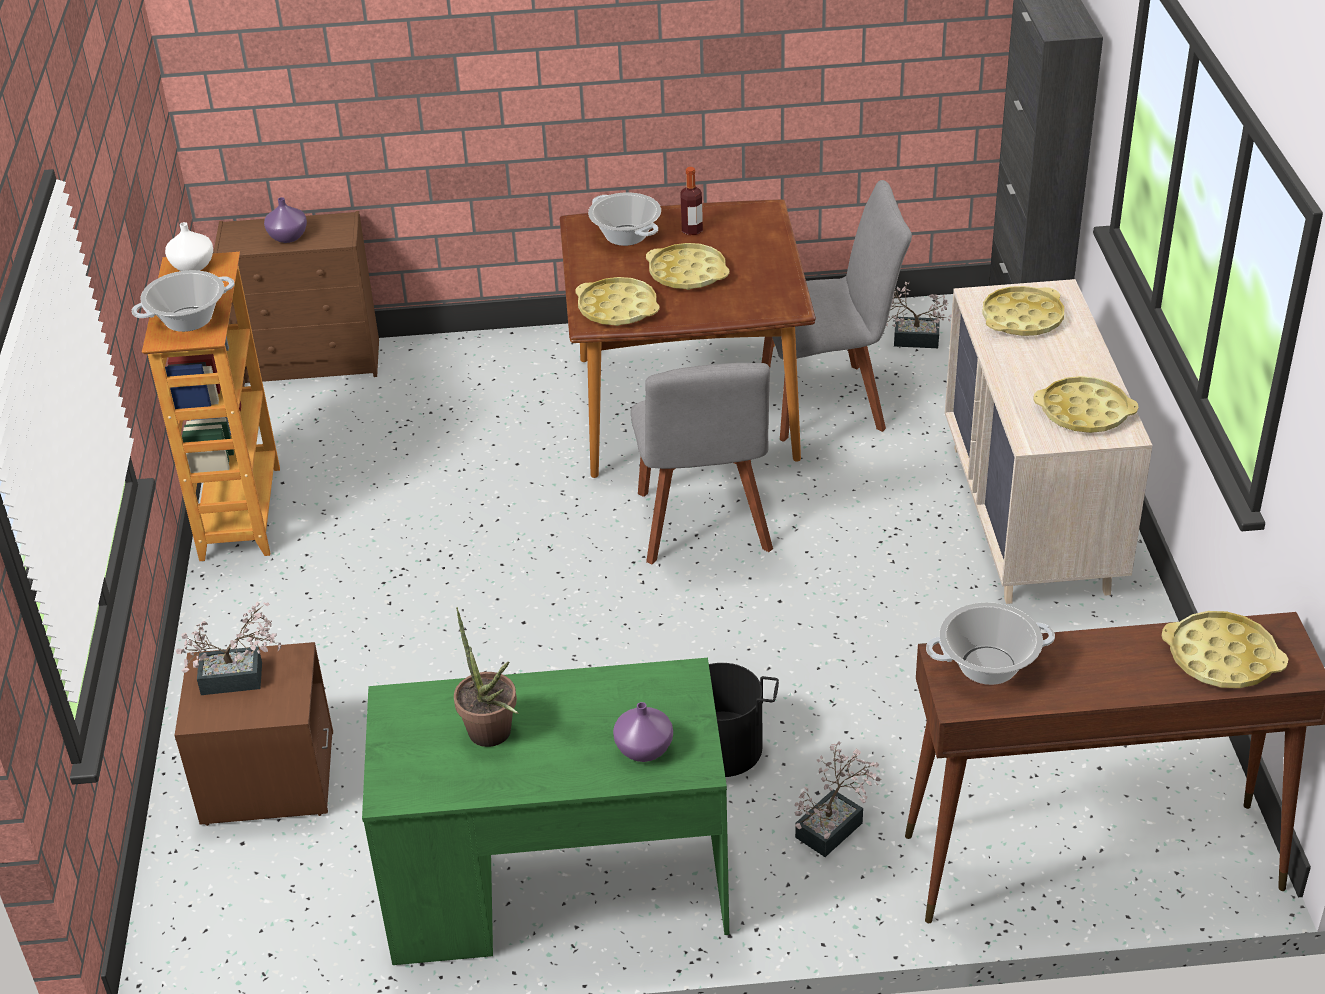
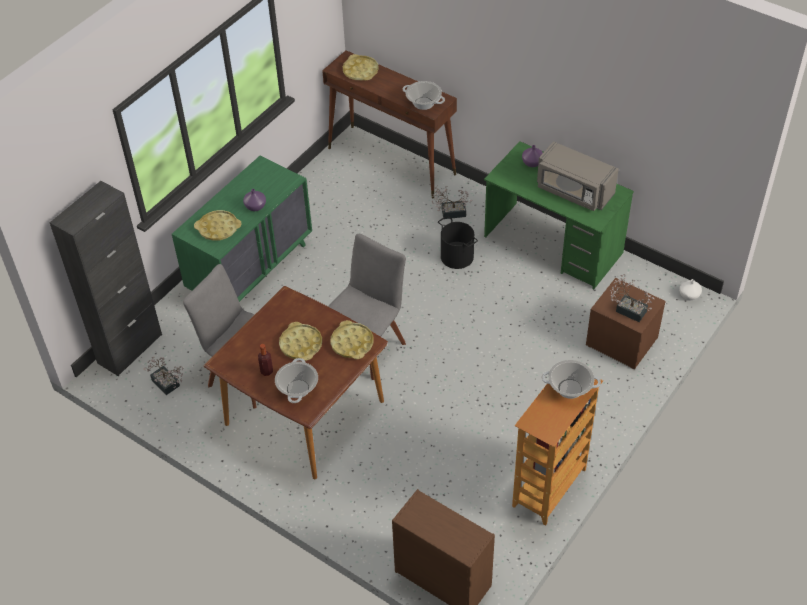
camera: 140 degrees left, 10 degrees up
(191, 266) = (544, 429): white vase -> white vase (689, 295)
(288, 237) = (445, 523): purple vase -> purple vase (255, 206)
(494, 738) = (574, 191): potted plant -> grey microwave
(1030, 519) = (251, 269): beige dresser -> green dresser
(1084, 412) = (260, 179): yellow tray -> none

